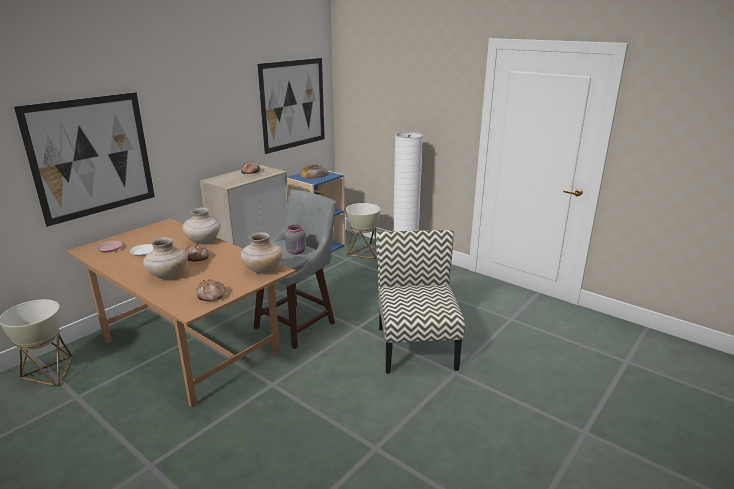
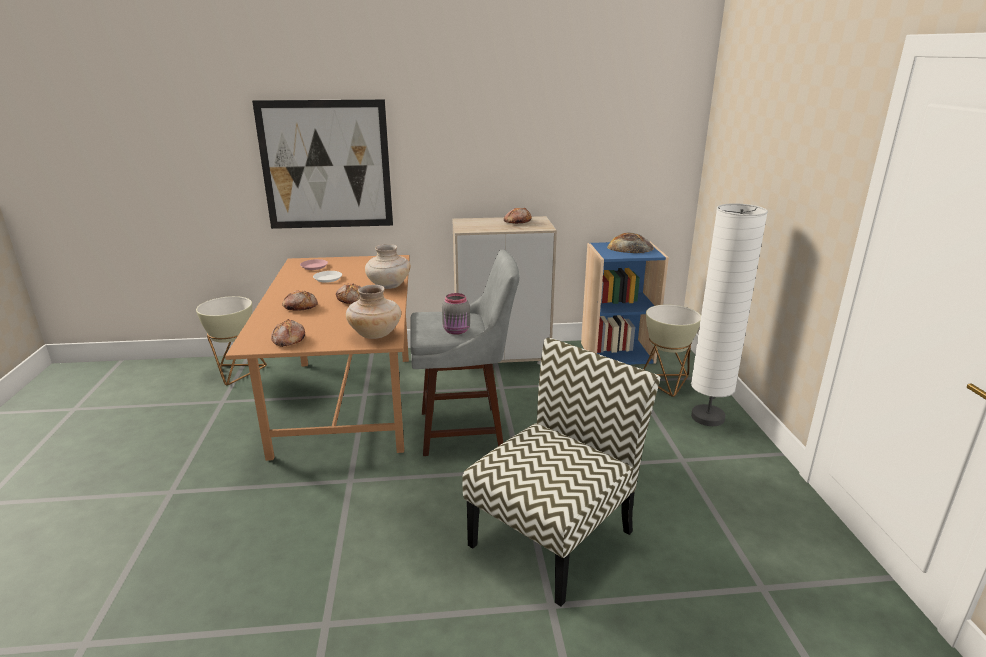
camera: 45 degrees right, 0 degrees up
(168, 275) = (300, 307): beige vase -> bread
(293, 104) = (623, 142): picture -> none

